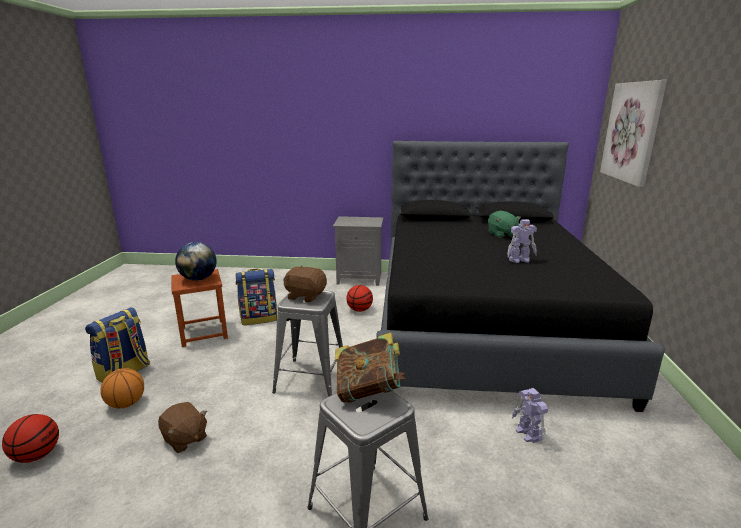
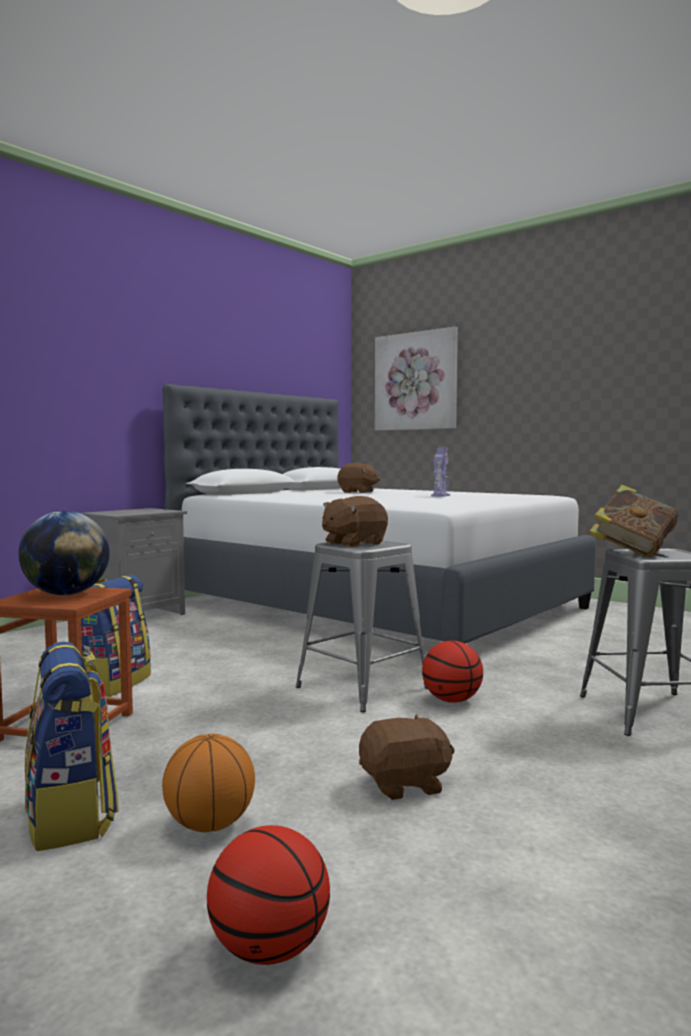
camera: 55 degrees left, 15 degrees down
(359, 310) = (230, 634): basketball -> basketball (451, 700)
(483, 323) = (375, 605): black bed -> white bed
(501, 234) = (357, 492): green plush toy -> brown plush toy
(528, 434) = (584, 639): toy robot -> none

